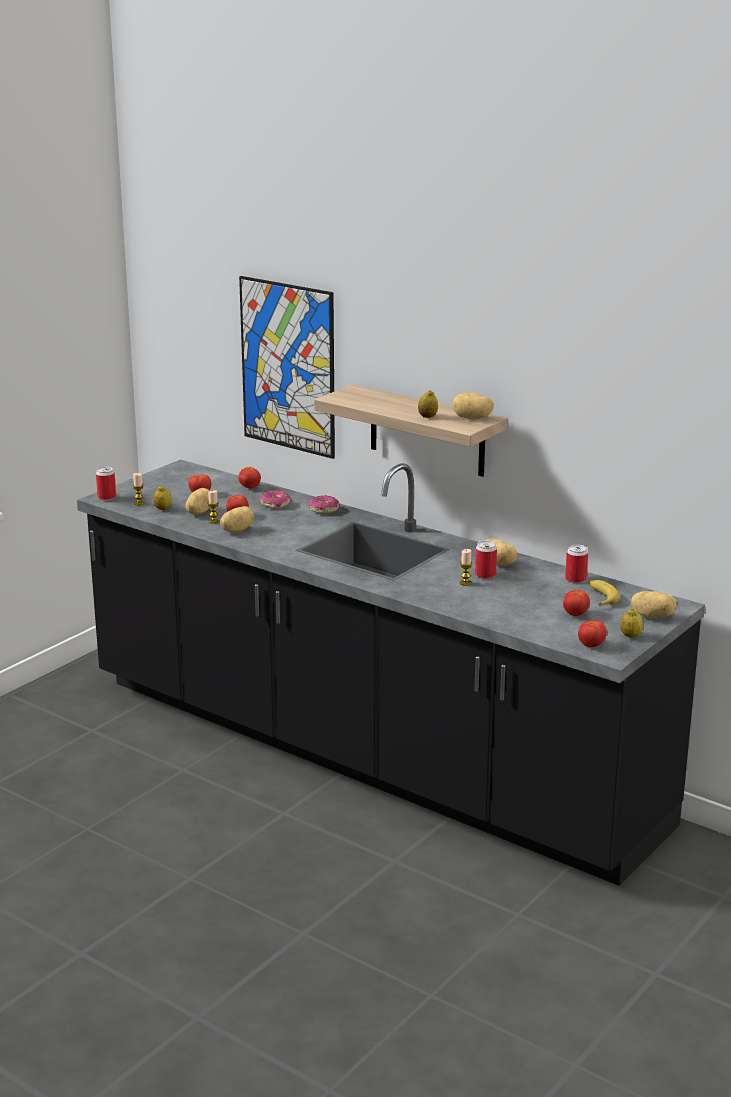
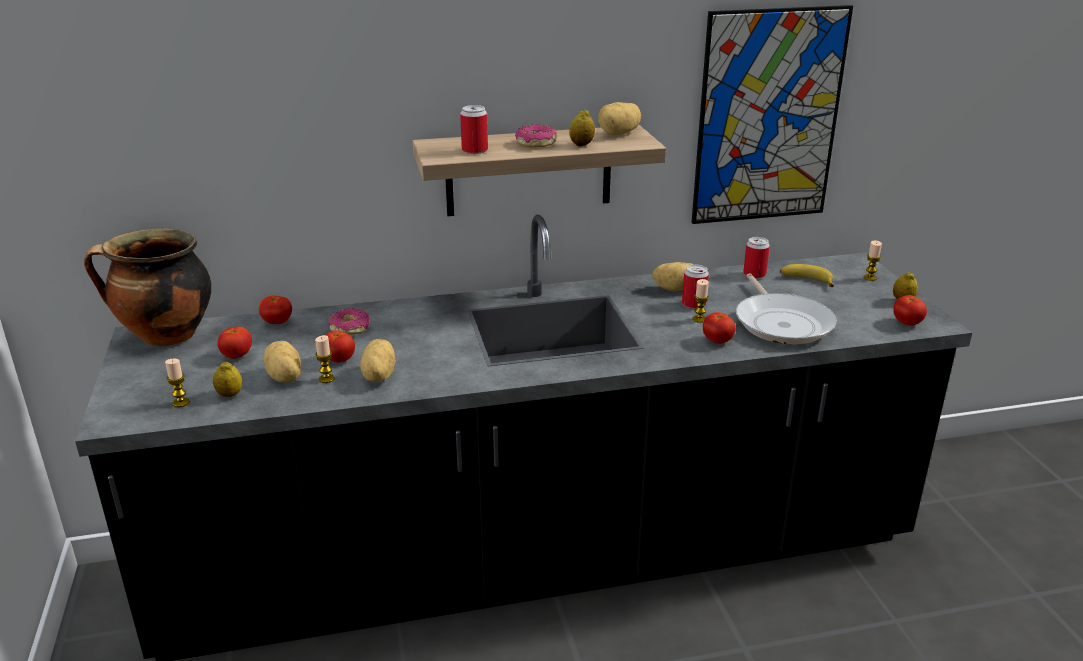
camera: 50 degrees left, 5 degrees up
(107, 497) = (117, 417): can -> can (475, 150)
(190, 473) = (165, 337): none -> cooking pot
(288, 366) = (297, 143): picture -> picture (768, 117)
(323, 510) = (411, 311): donut -> donut (535, 143)
(509, 607) = (781, 323): none -> frying pan
(575, 614) = (830, 303): tomato -> tomato (717, 341)
(653, 616) = (870, 278): potato -> candle

